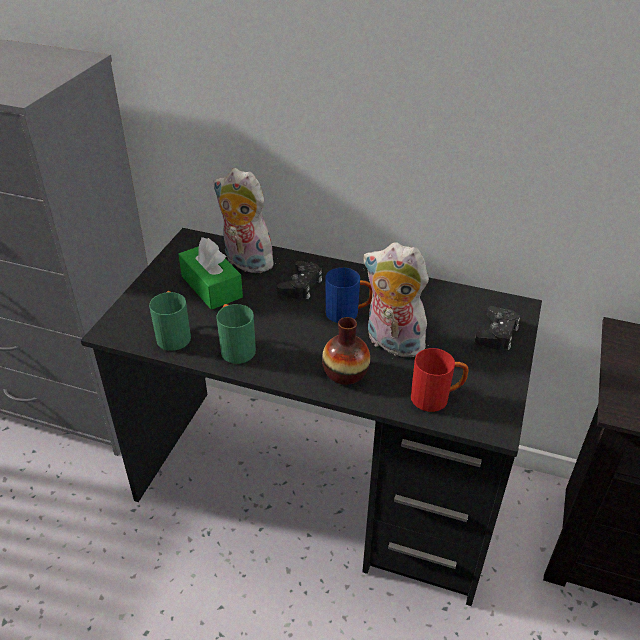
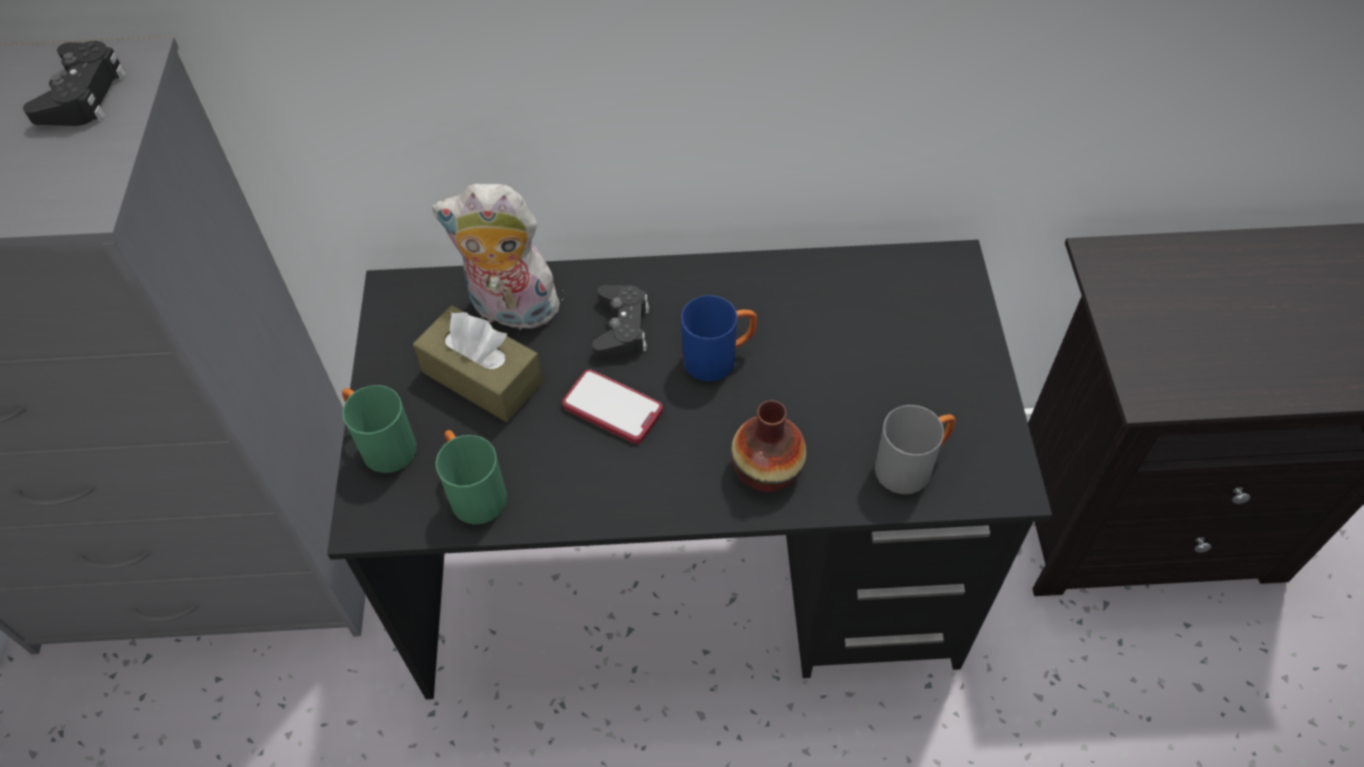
camera: 20 degrees left, 15 degrees up
(211, 287) = (482, 377): green tissue box -> brown tissue box
(235, 348) = (583, 481): green mug -> green mug (382, 444)
(273, 319) = (613, 408): none -> phone
(391, 343) = (807, 392): plush toy -> none
(436, 398) = (912, 466): red mug -> grey mug
(497, 333) = (944, 323): black game controller -> black game controller (83, 94)

